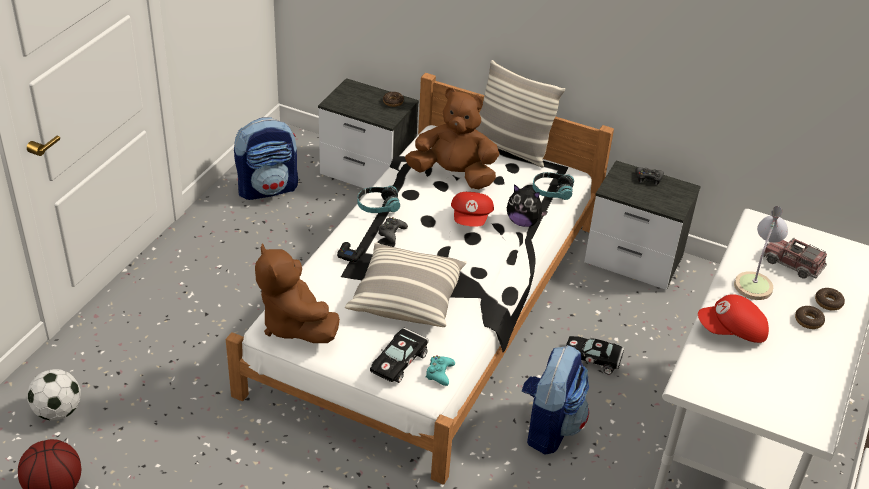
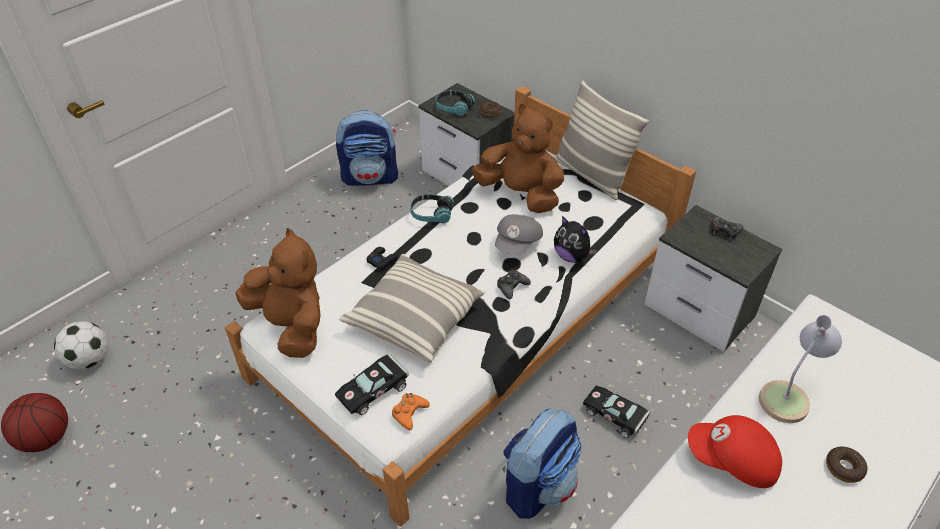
camera: 20 degrees right, 5 degrees up
(294, 325) = (291, 326): brown plush toy -> brown plush toy turned 150 degrees clockwise
(391, 232) = (432, 244): black game controller -> black game controller (512, 287)
(439, 373) = (409, 413): turquoise game controller -> orange game controller
(471, 219) = (518, 243): red cap -> grey cap
(552, 191) = (616, 227): headphones -> headphones (453, 108)
(792, 264) = (847, 381): toy truck -> none
(828, 302) = (881, 446): donut -> none

